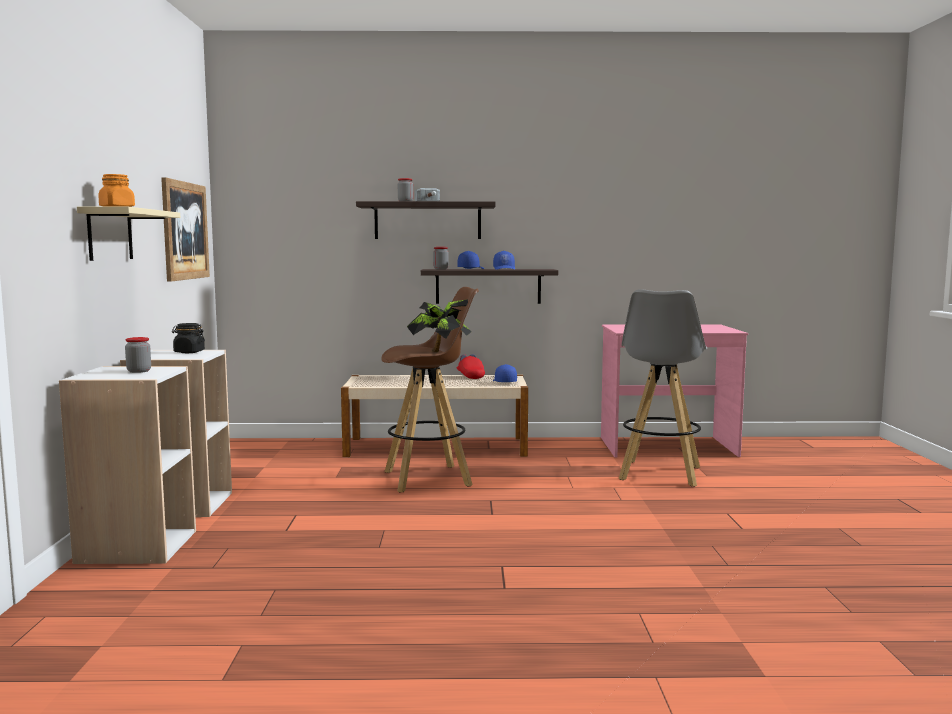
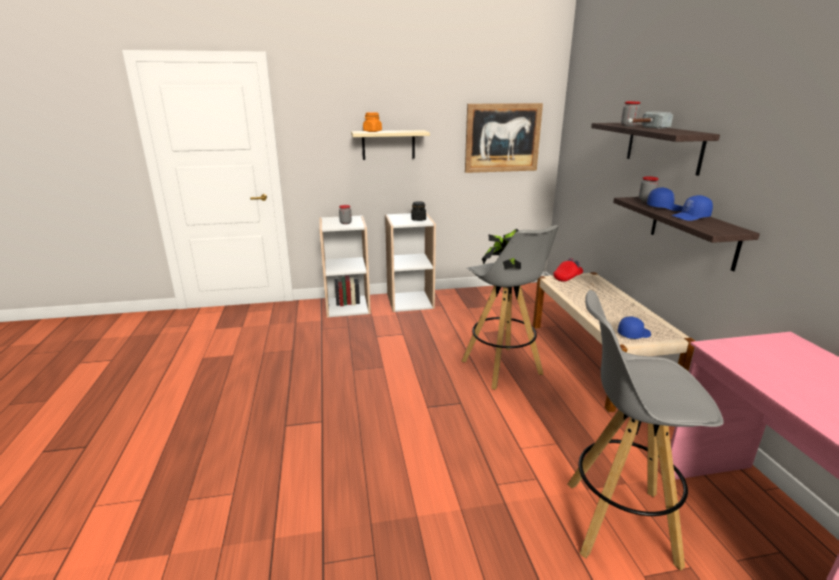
camera: 80 degrees right, 15 degrees up
(429, 478) = (501, 368): brown stool -> grey stool
(470, 376) = (644, 315): red cap -> red cap (567, 277)

